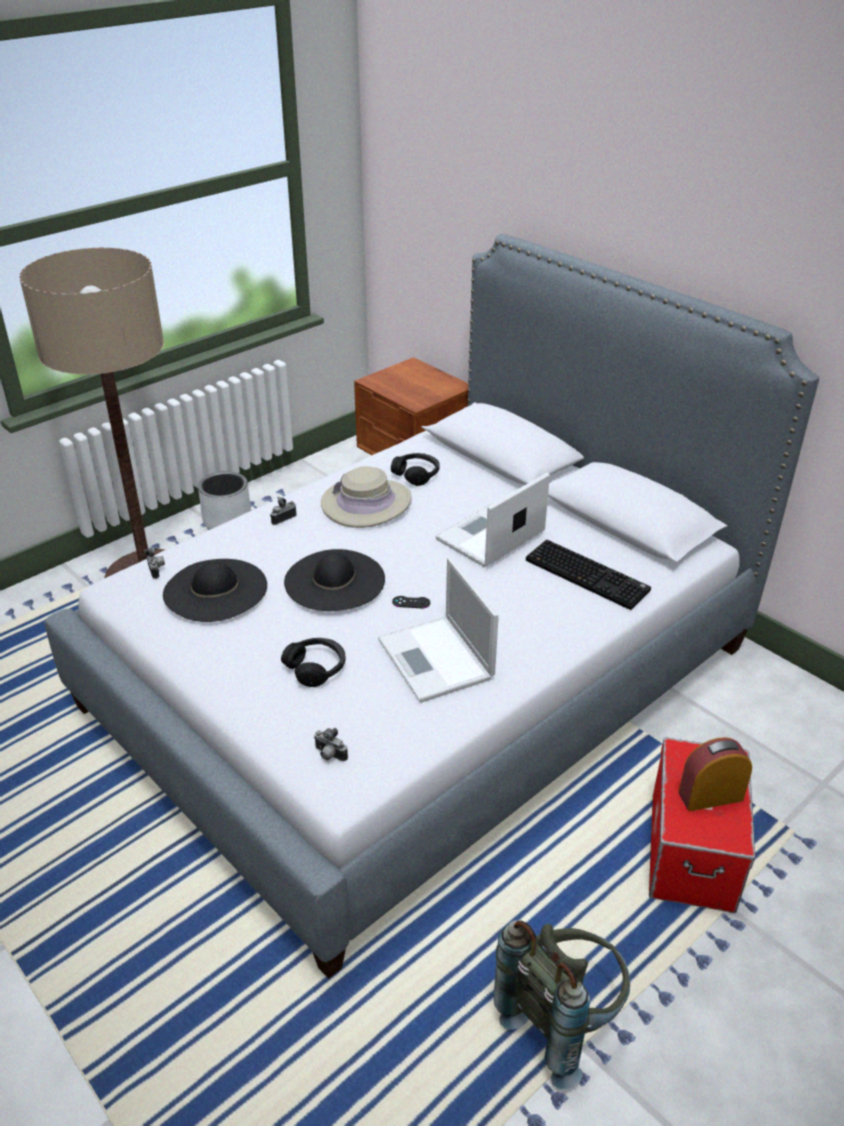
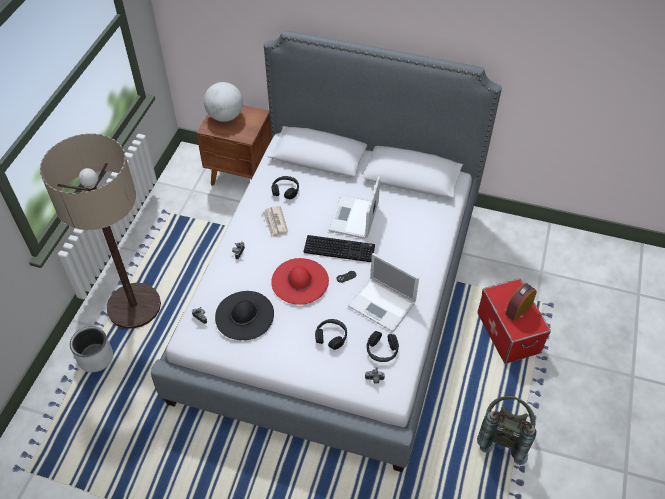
camera: 30 degrees left, 15 degrees up
(227, 520) = (148, 245): grey planter -> grey planter (95, 357)
(335, 580) = (300, 281): black hat -> red hat
(366, 503) = (275, 222): beige hat -> newspaper
(379, 720) = (382, 350): none -> black headphones
(408, 375) = (225, 116): none -> globe
(589, 575) = (416, 221): keyboard -> keyboard (340, 248)

